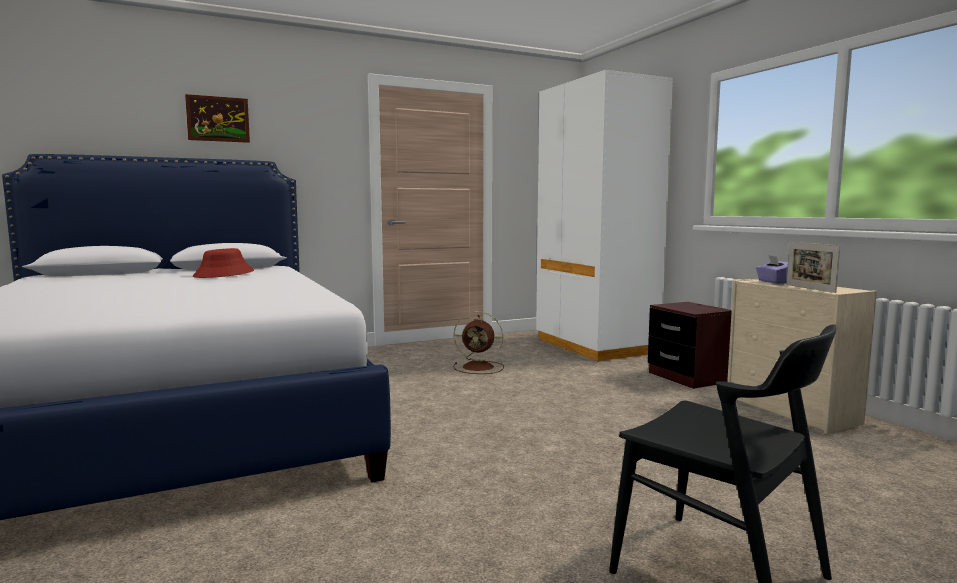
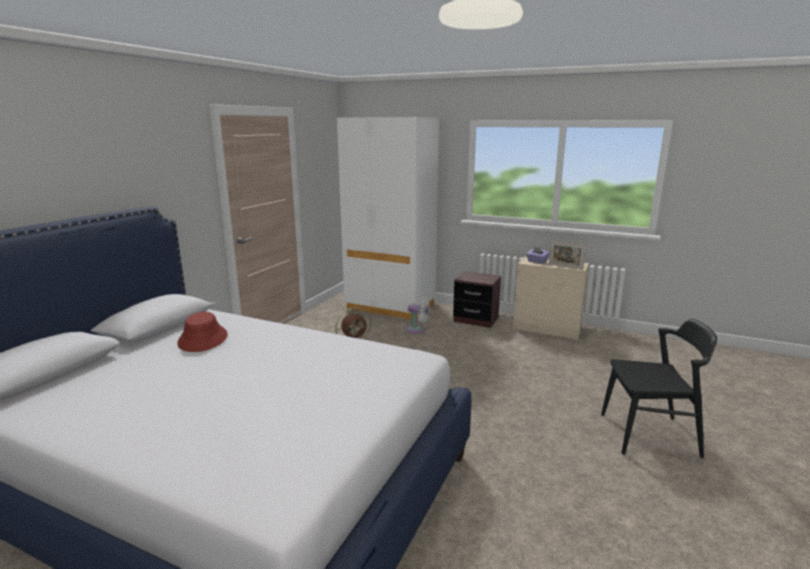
camera: 40 degrees left, 10 degrees up
(218, 119) = (89, 167): picture -> none
(583, 369) = (417, 329): none -> white fan

